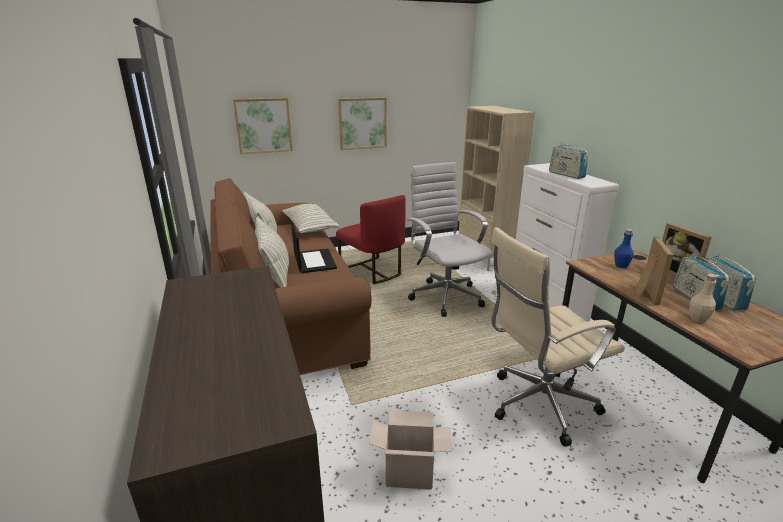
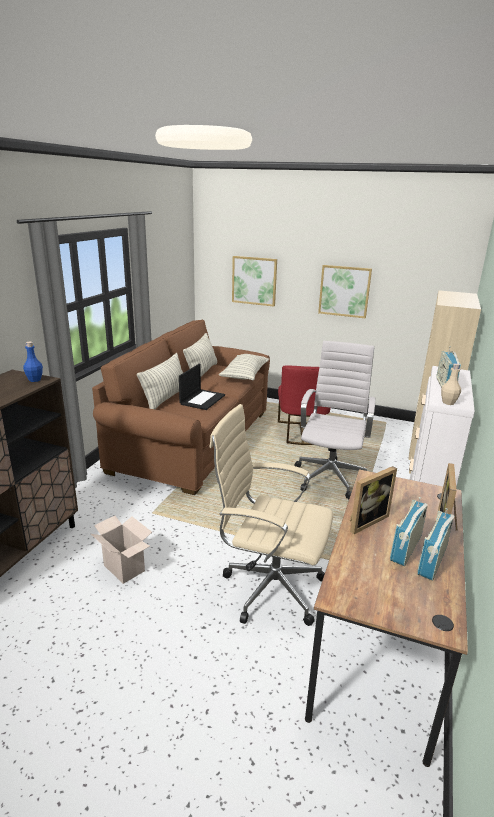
camera: 40 degrees right, 0 degrees up
(621, 265) = (403, 494): blue bottle -> blue bottle (35, 380)
(697, 318) = (361, 559): beige bottle -> beige bottle (448, 402)

